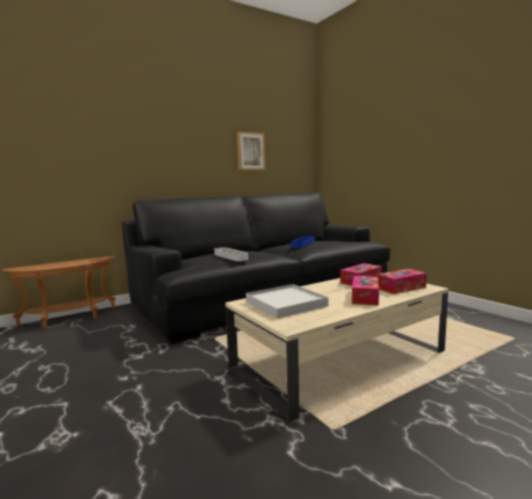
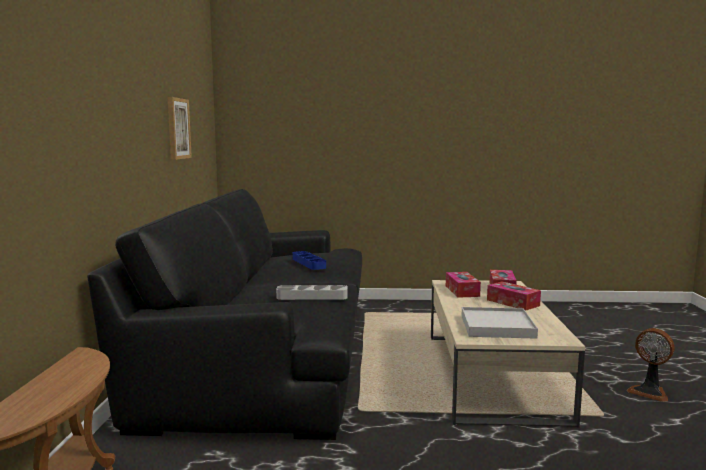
camera: 55 degrees left, 0 degrees up
(448, 451) = (649, 392): none -> fan

